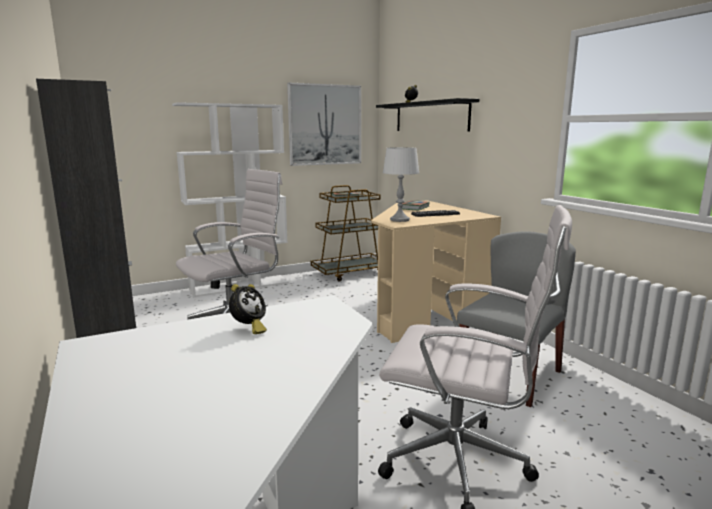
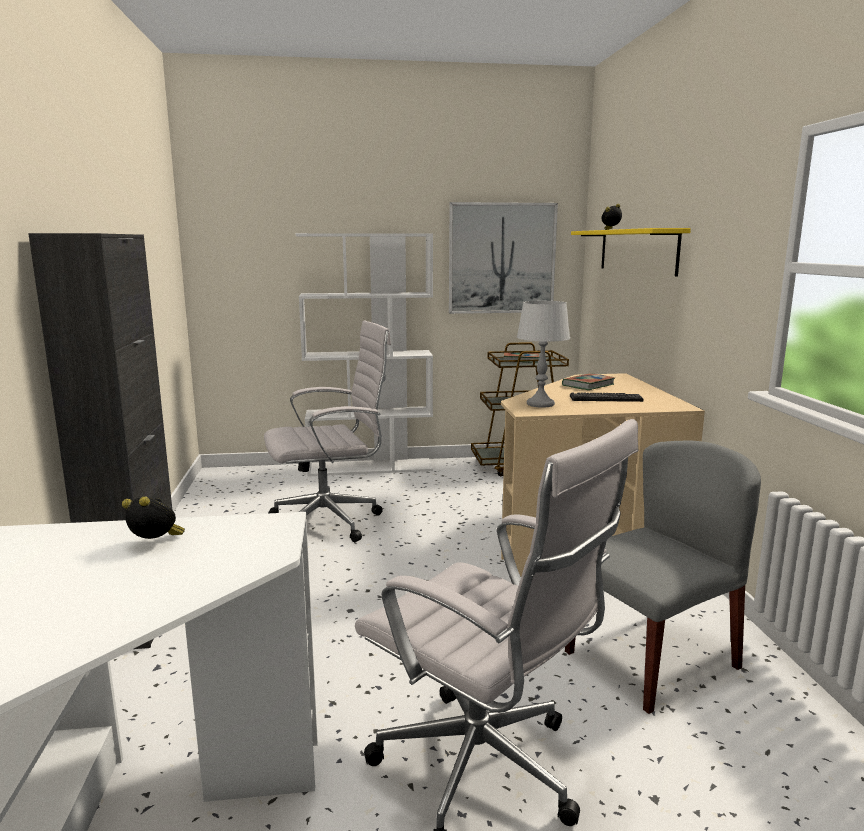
camera: 20 degrees right, 0 degrees up
(249, 329) = (156, 543): alarm clock -> alarm clock turned 120 degrees counterclockwise
(430, 116) = (636, 251): black shelf -> yellow shelf

